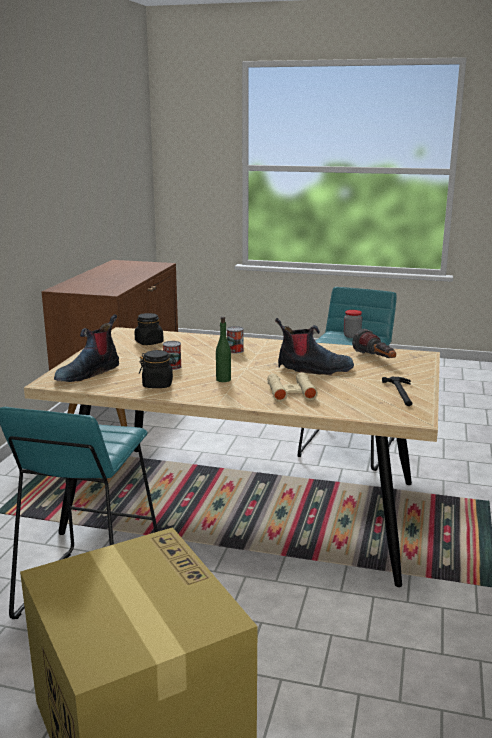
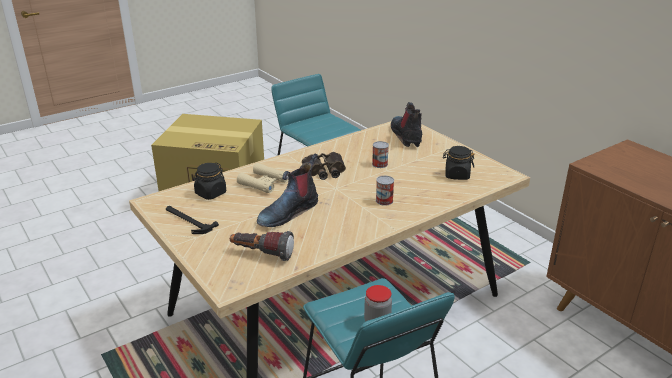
camera: 130 degrees right, 10 degrees up
(158, 384) = (350, 149): black jar -> black jar (210, 193)
(223, 380) = (325, 171): green bottle -> binoculars

